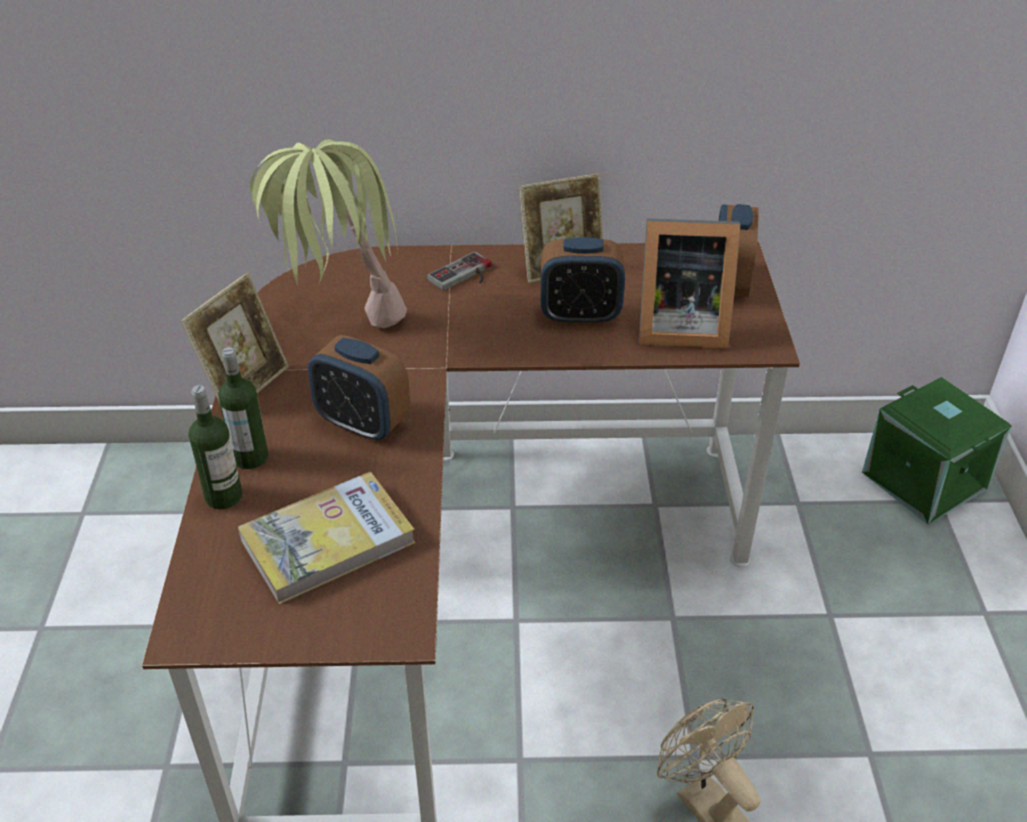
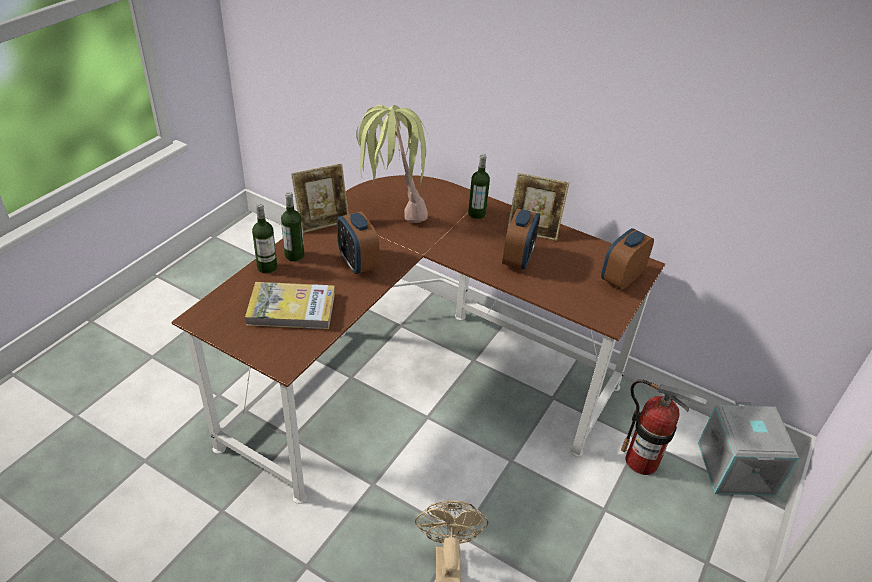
camera: 30 degrees right, 0 degrees up
(464, 276) = (476, 214): game controller -> bottle
(580, 315) = (518, 259): alarm clock -> alarm clock turned 105 degrees counterclockwise
(677, 326) = (566, 288): picture frame -> none
(821, 529) = (642, 460): none -> fire extinguisher
(925, 480) = (737, 469): green storage box -> grey storage box

